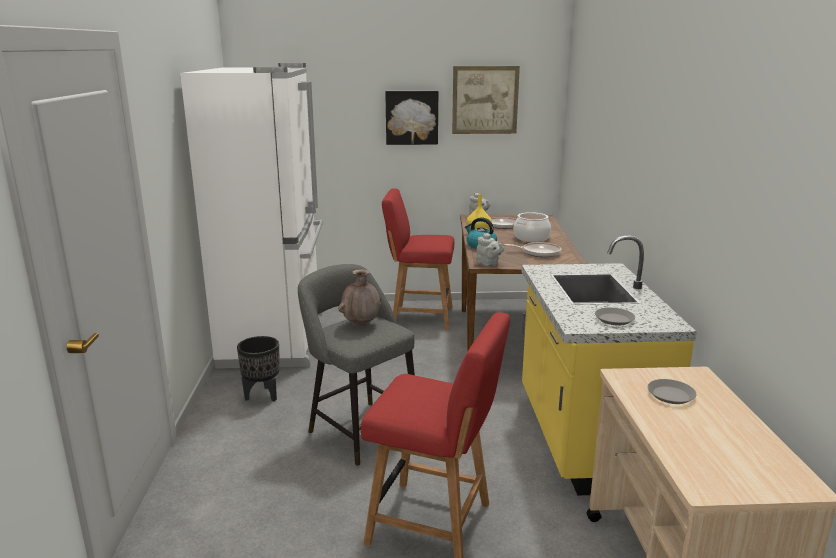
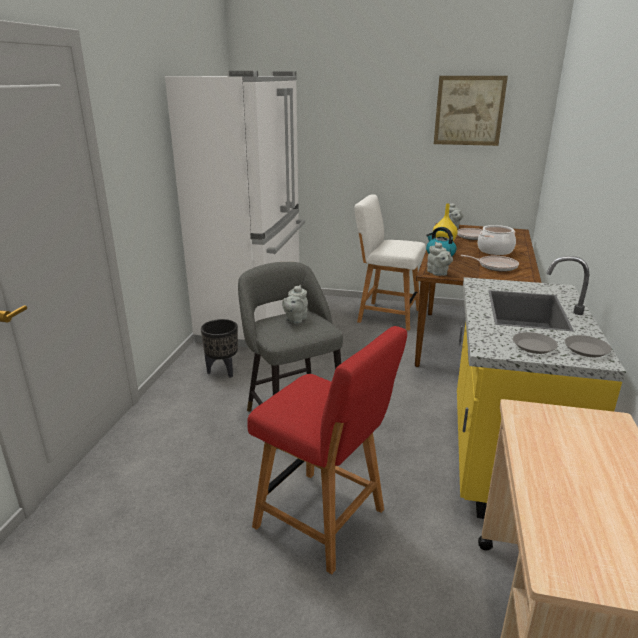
camera: 15 degrees right, 5 degrees up
(361, 324) = (295, 319): brown vase -> grey teapot
(411, 117) = (395, 127): picture -> none
(418, 316) = (385, 315): red chair -> white chair
(671, 395) = (569, 442): grey plate -> grey plate (586, 350)

